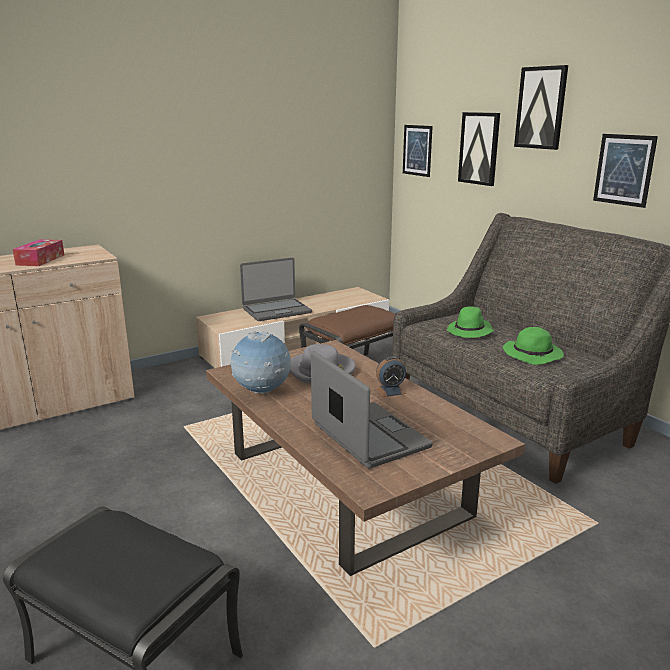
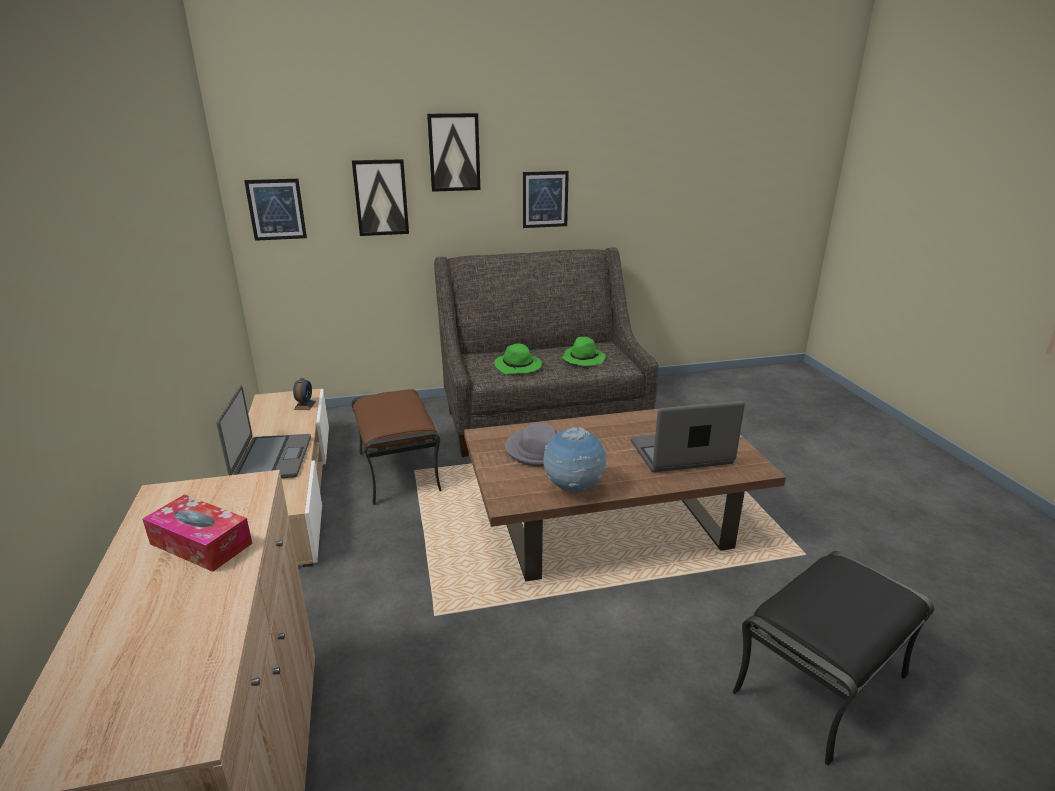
camera: 70 degrees left, 5 degrees up
(390, 391) = (603, 428): alarm clock -> alarm clock (305, 405)

